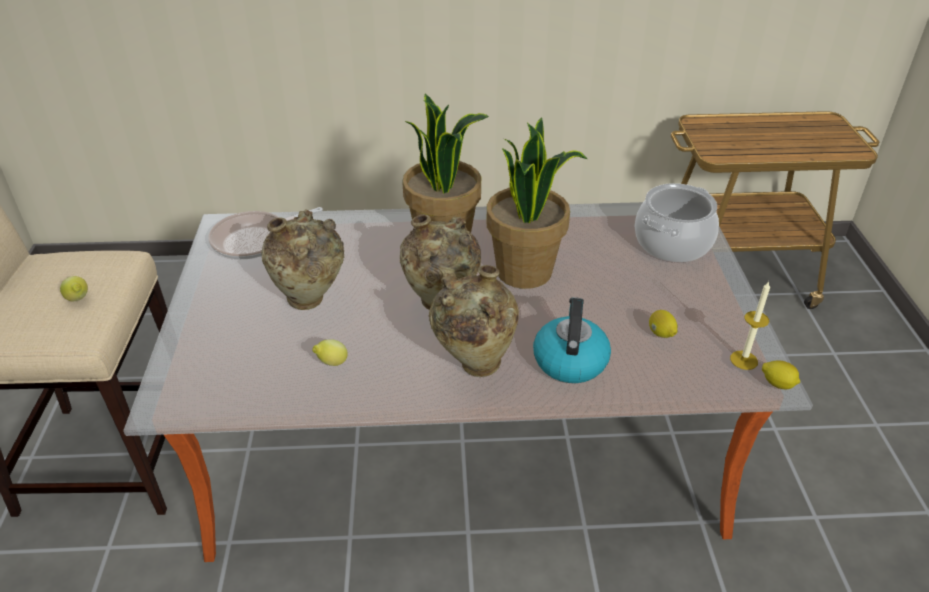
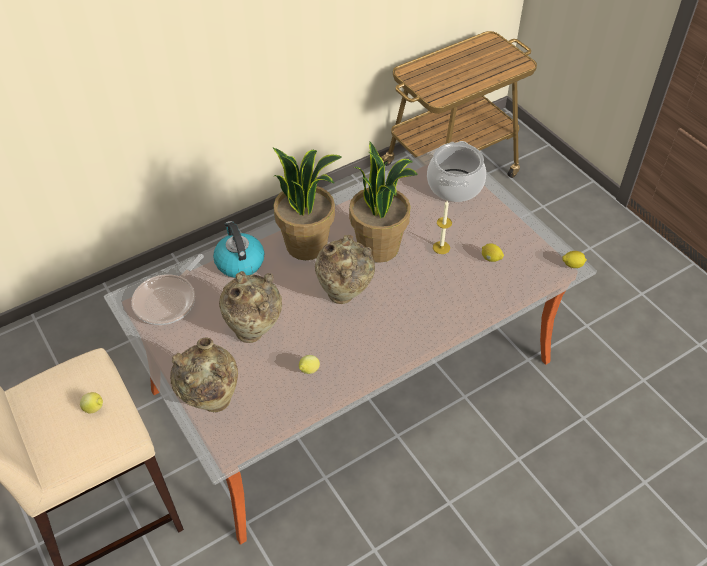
camera: 30 degrees left, 10 degrees up
(473, 365) = (398, 330): beige vase -> beige vase (211, 403)
(569, 360) = (451, 301): kettle -> kettle (239, 262)
(743, 360) = (546, 257): candle -> candle (441, 247)

